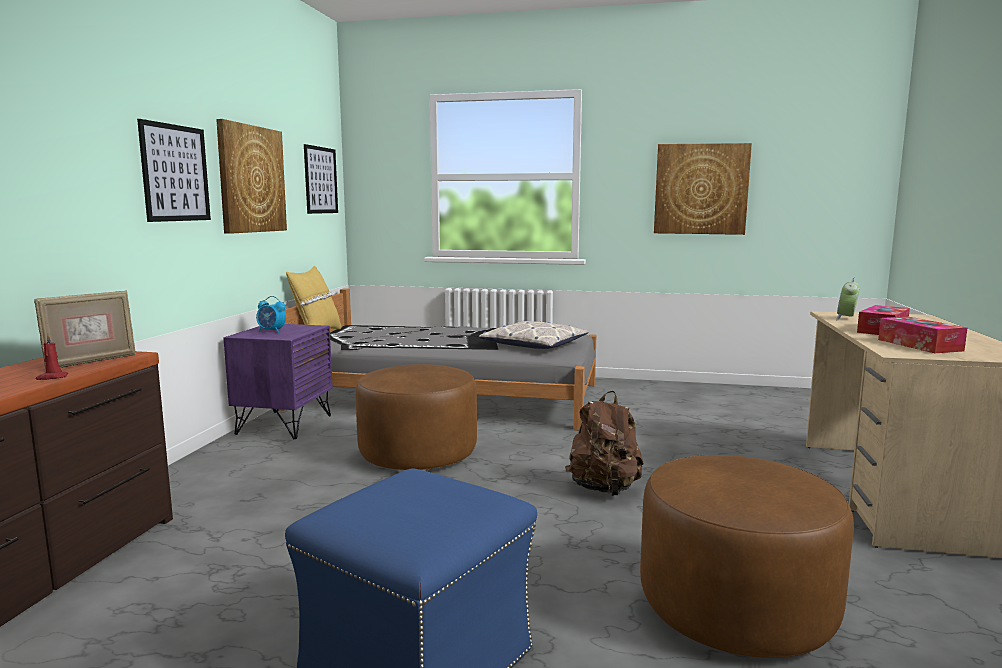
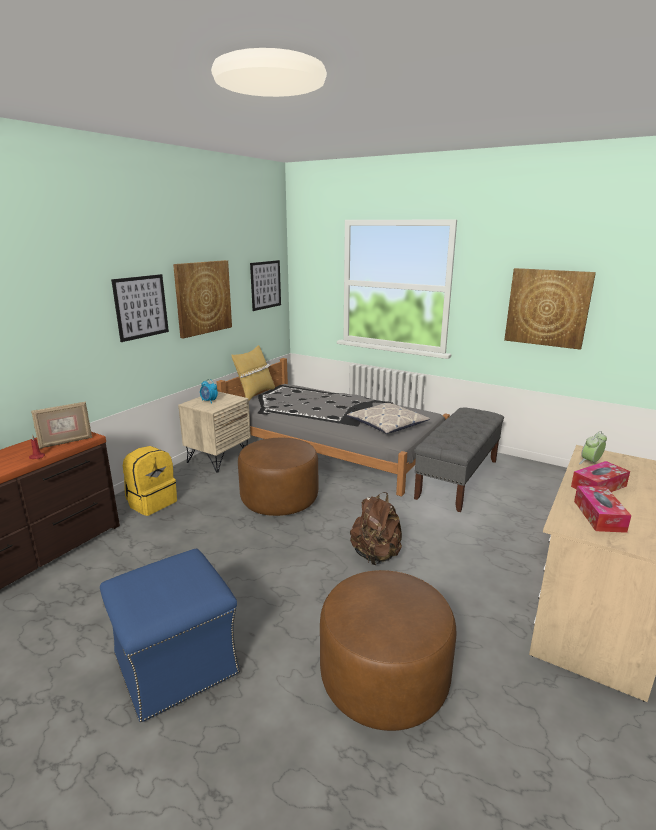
camera: 20 degrees right, 10 degrees up
(211, 484) = (152, 503): none -> yellow backpack
(284, 424) = (218, 458): purple nightstand -> beige nightstand
(633, 407) = (458, 478): none -> grey bench

